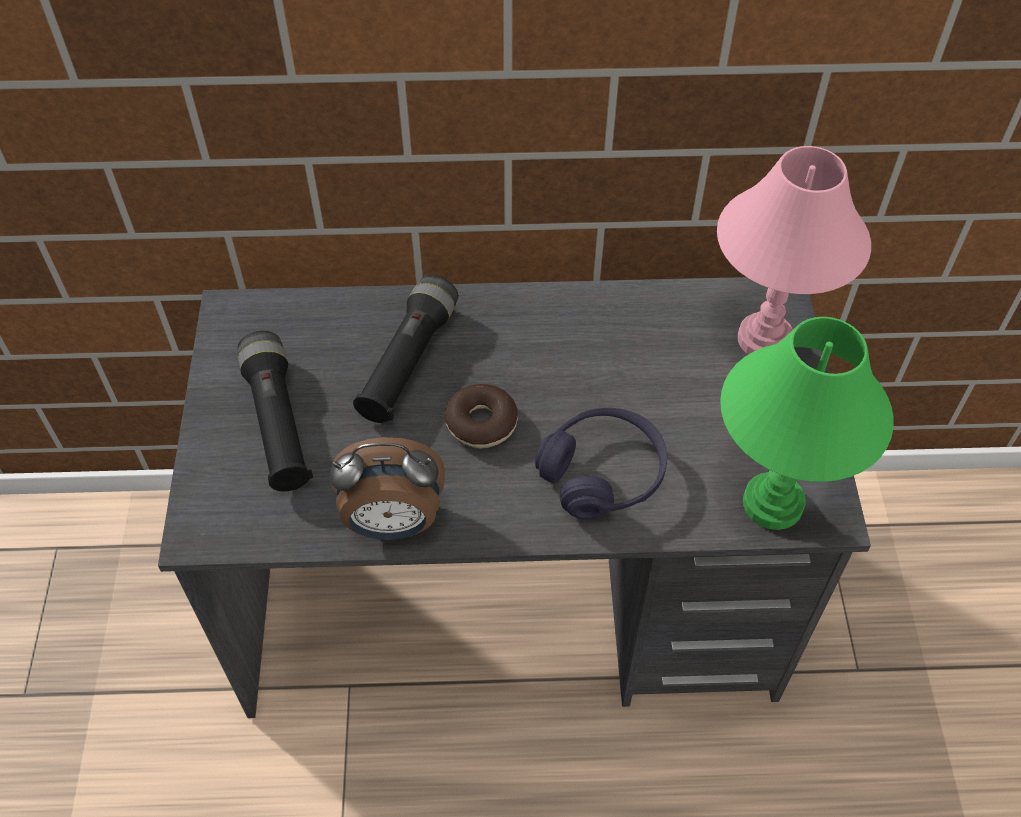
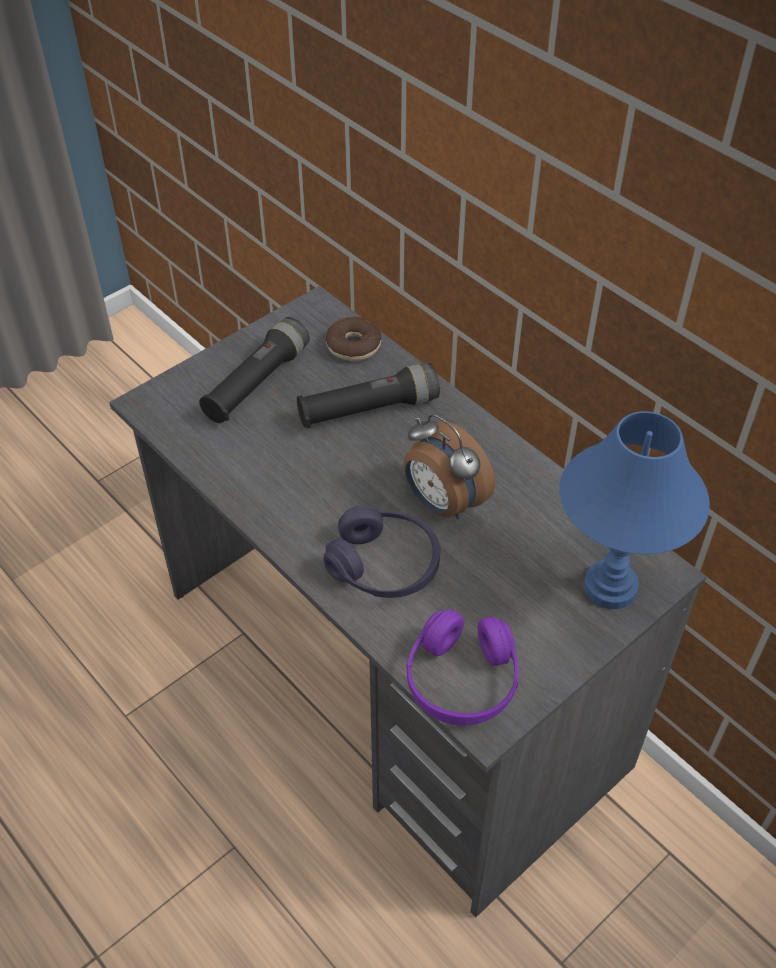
camera: 50 degrees right, 5 degrees down
(392, 523) = (237, 483): alarm clock -> alarm clock (442, 503)
(481, 423) = (359, 476): donut -> donut (353, 346)
(763, 340) = (609, 586): pink table lamp -> blue table lamp
(772, 502) = (462, 680): green table lamp -> purple headphones

